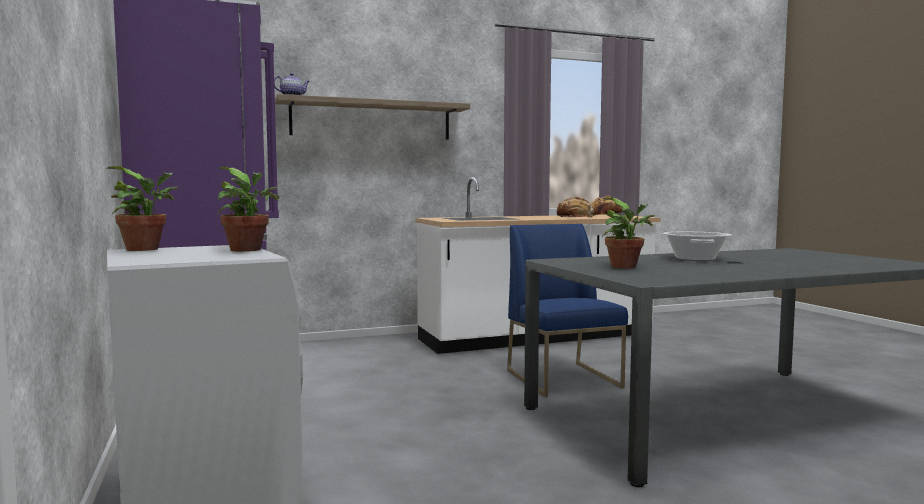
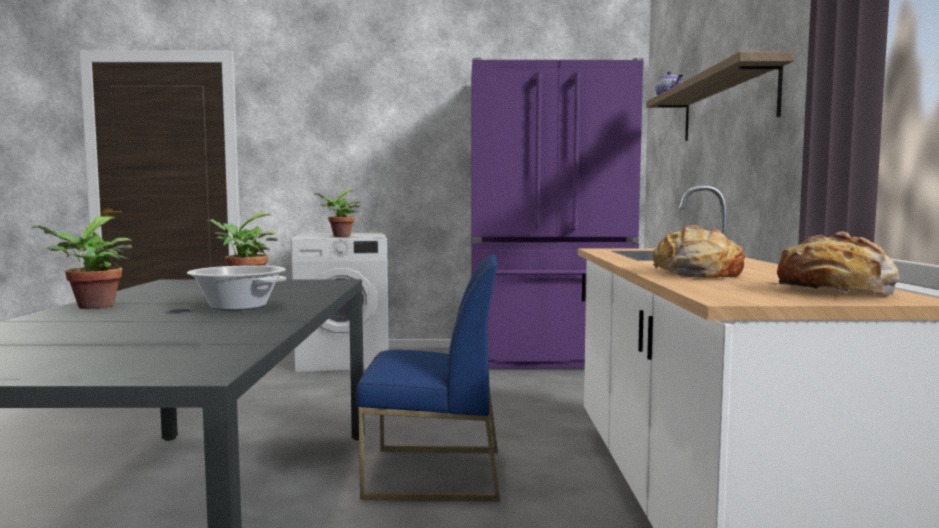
camera: 110 degrees right, 0 degrees up
(147, 249) = (371, 233): potted plant -> potted plant (92, 307)

